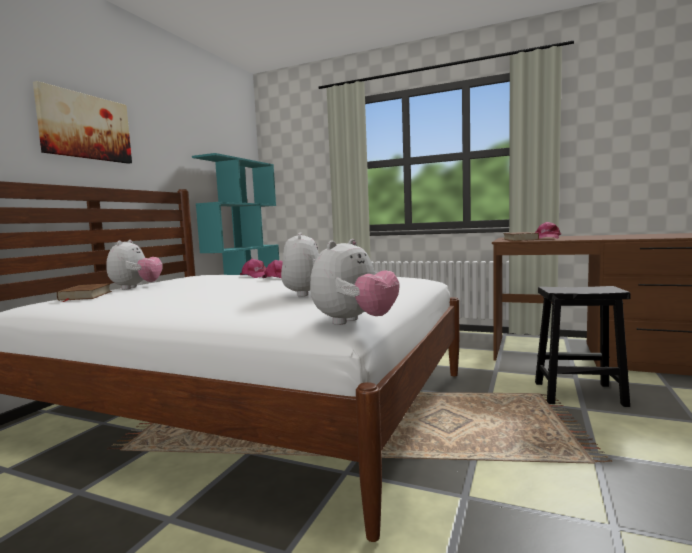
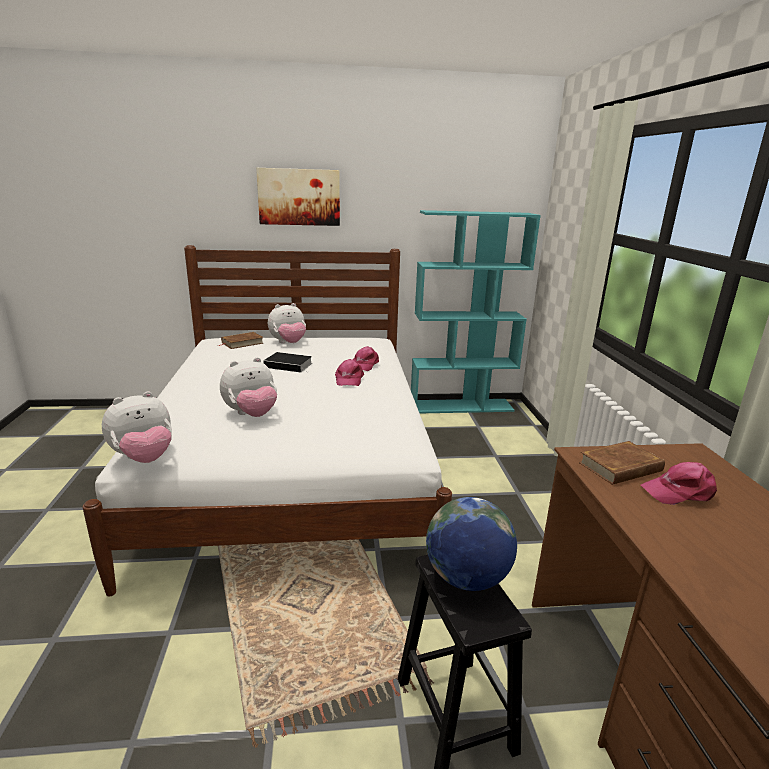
camera: 60 degrees right, 15 degrees up
(208, 286) = (290, 365): none -> book
(354, 322) = (144, 458): plush toy -> plush toy turned 45 degrees counterclockwise
(570, 288) = (466, 578): none -> globe

